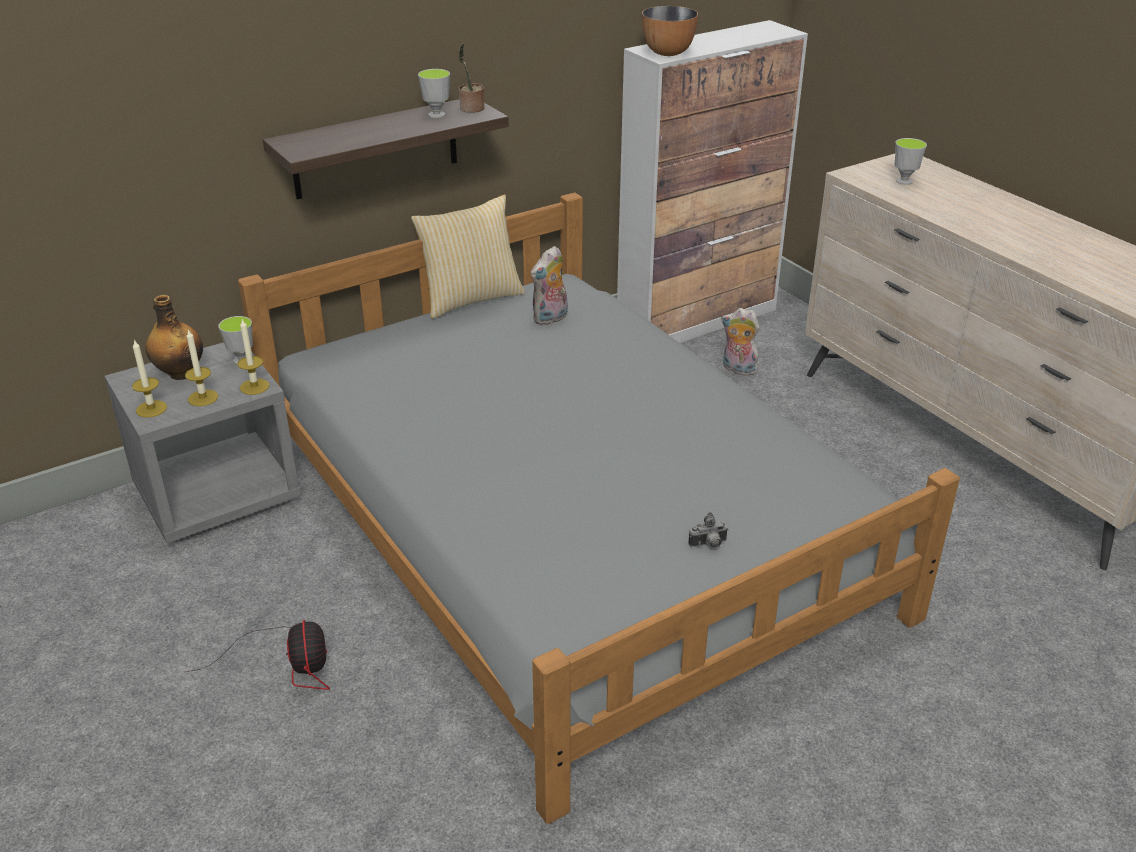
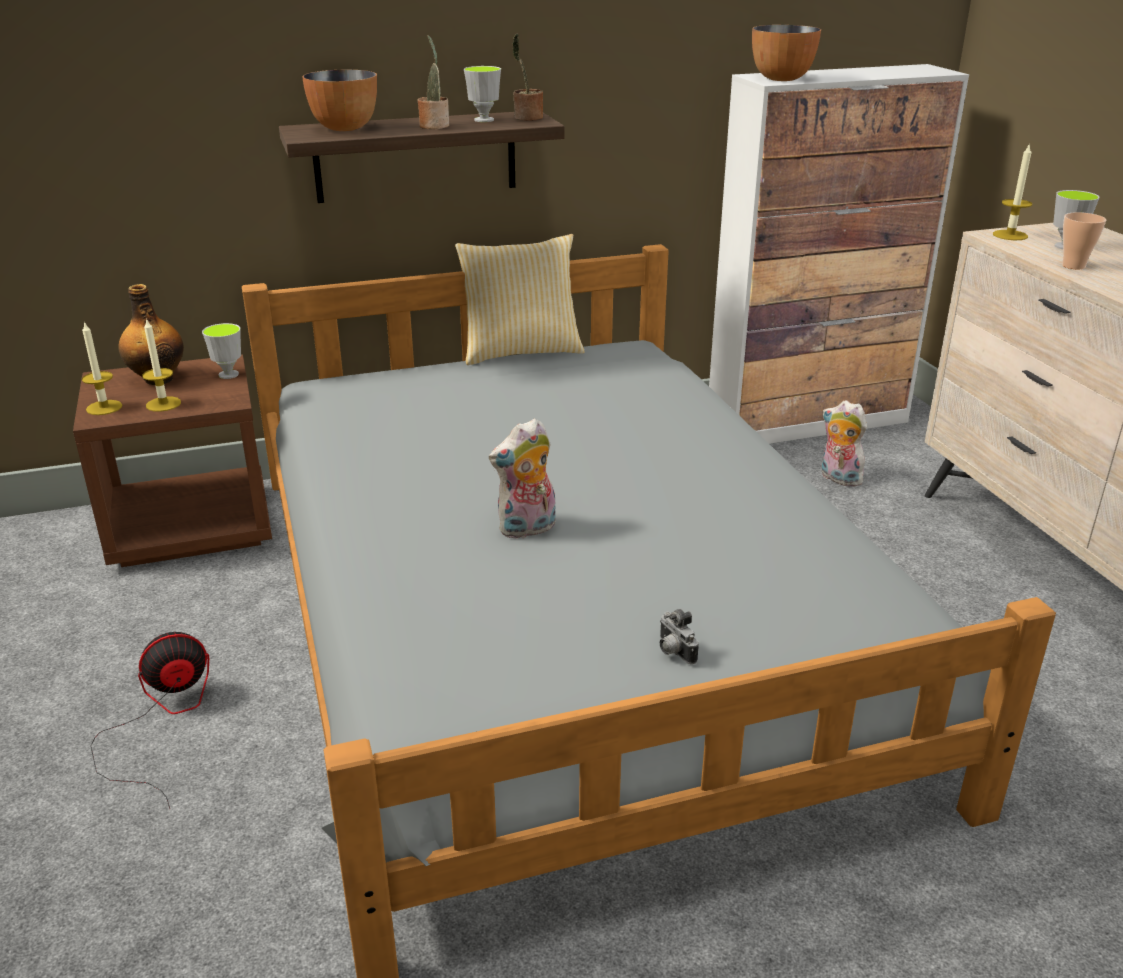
camera: 15 degrees right, 5 degrees down
(218, 494) = (192, 526): grey nightstand -> brown nightstand
(254, 386) = (224, 400): candle -> candle (1010, 235)
(290, 664) = (162, 720): fan -> fan turned 120 degrees counterclockwise
(324, 138) = (344, 128): none -> bowl
(400, 127) = (434, 126): none -> potted plant
(550, 319) = (599, 379): plush toy -> plush toy (527, 529)
(708, 545) = (673, 652): camera -> camera turned 60 degrees clockwise
(916, 201) = (1073, 266): none -> cup

